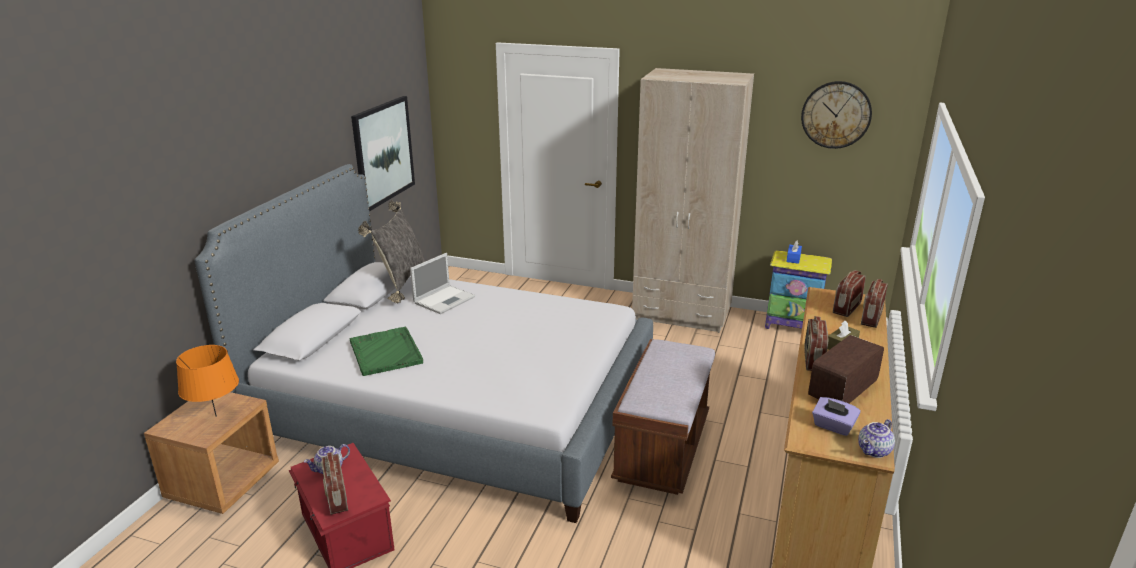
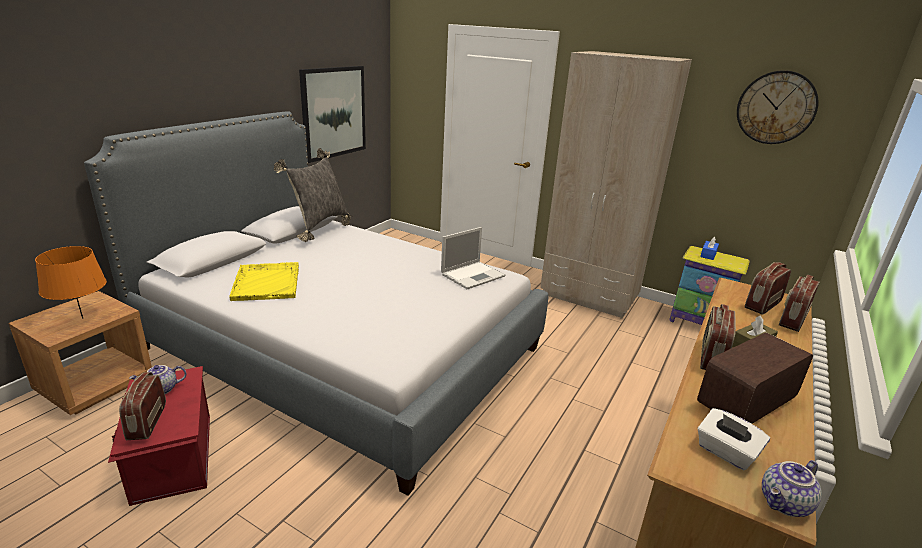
camera: 10 degrees right, 0 degrees up
(385, 352) = (267, 282): green tray -> yellow tray
(445, 299) = (352, 245): laptop -> laptop (473, 275)
(662, 449) = (530, 427): brown bench -> none
(833, 426) = (726, 452): purple tissue box -> white tissue box

